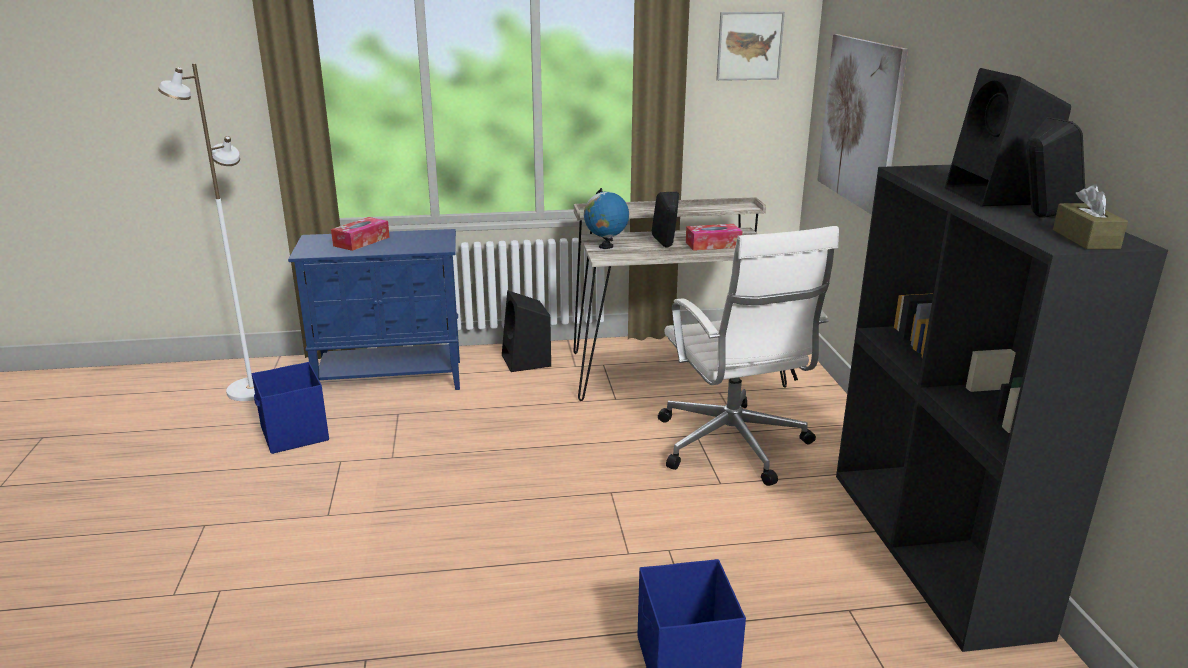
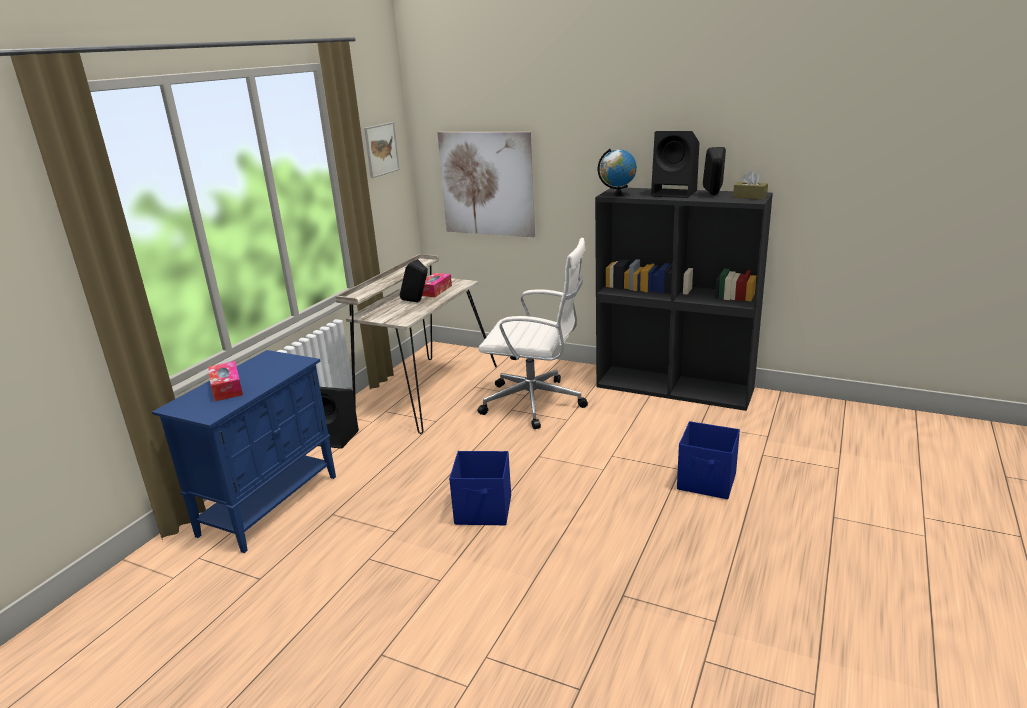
camera: 55 degrees left, 0 degrees up
(251, 390) = (168, 589): white floor lamp -> none
(294, 434) = (293, 576): blue storage box -> blue storage box (484, 510)
(605, 246) = (385, 316): globe -> globe (618, 195)

